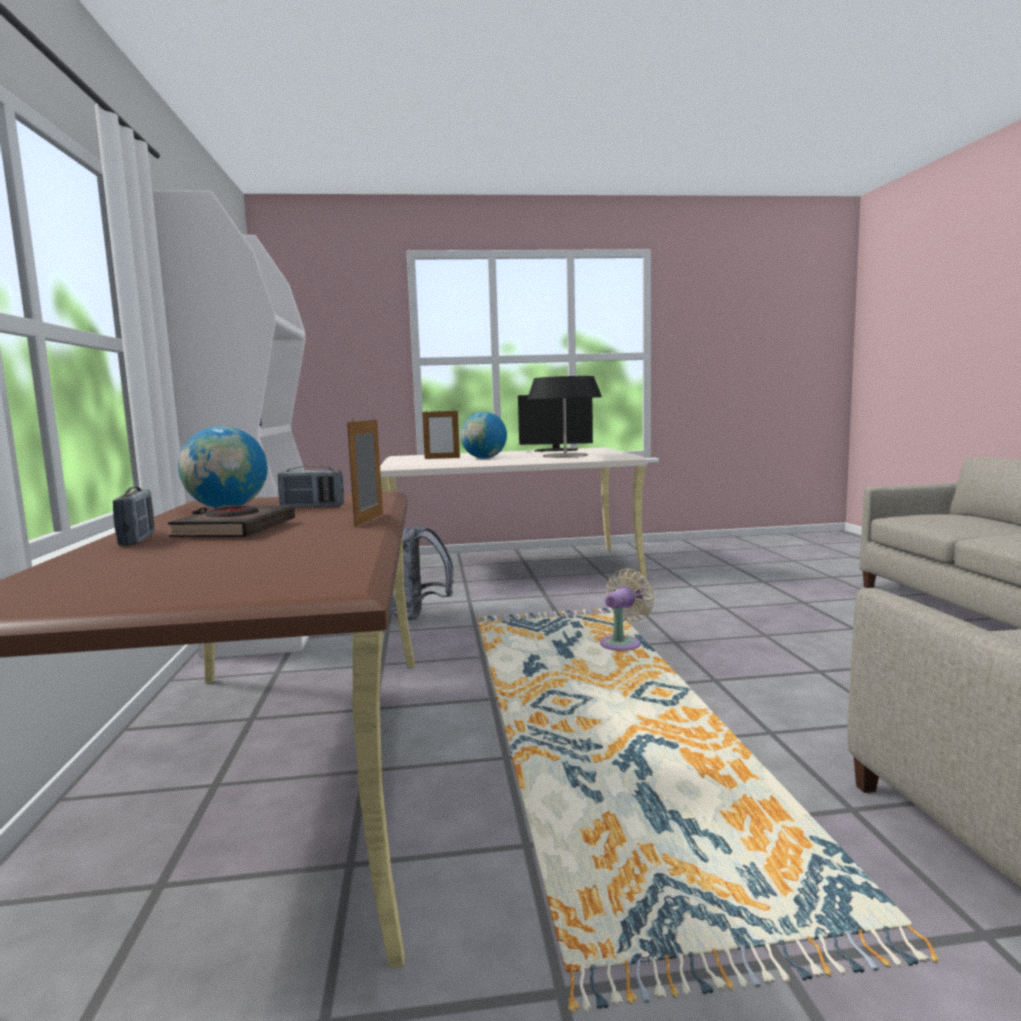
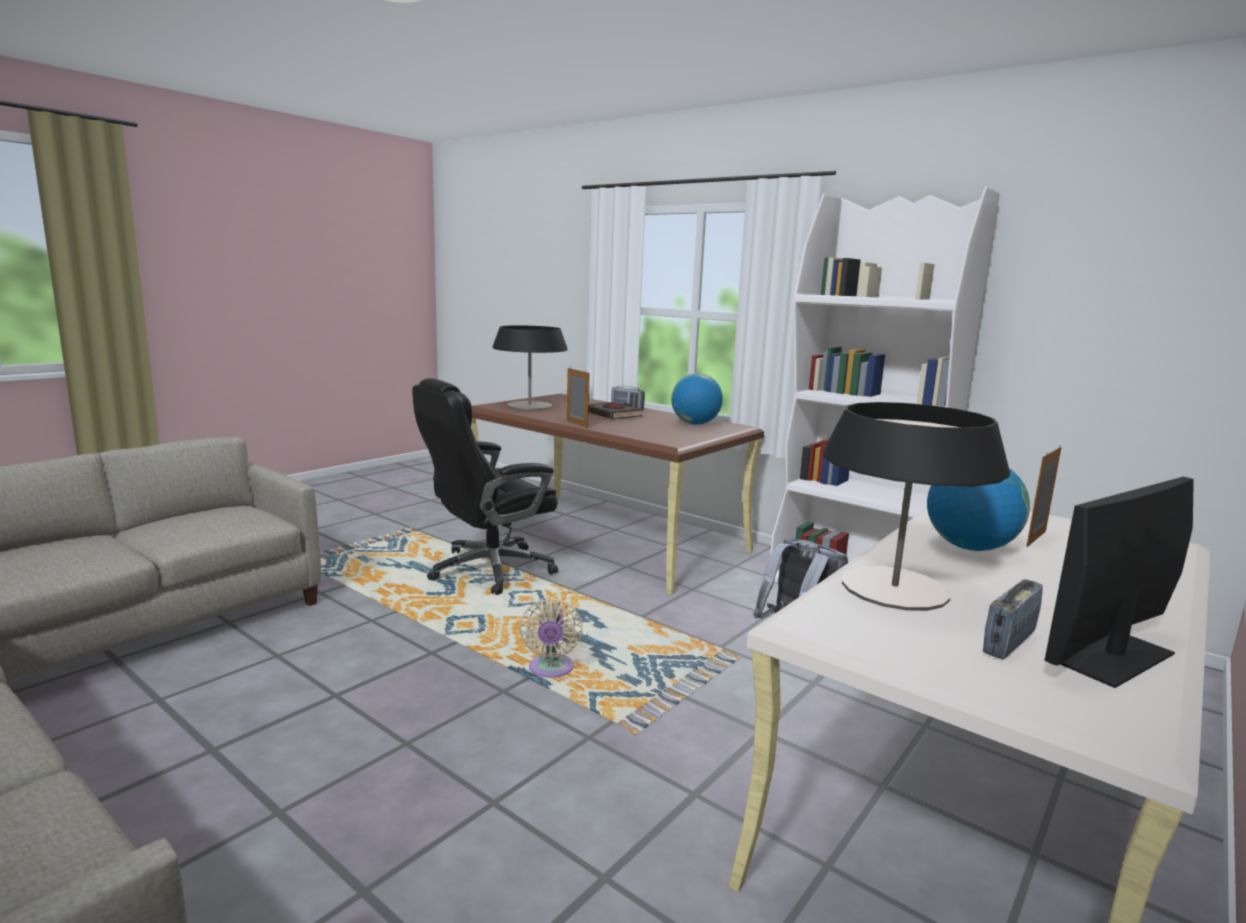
camera: 135 degrees right, 5 degrees up
(248, 570) = (529, 406): none -> table lamp
(312, 507) = (652, 428): radio -> radio (1008, 643)
(548, 764) = (488, 570): none -> black office chair

